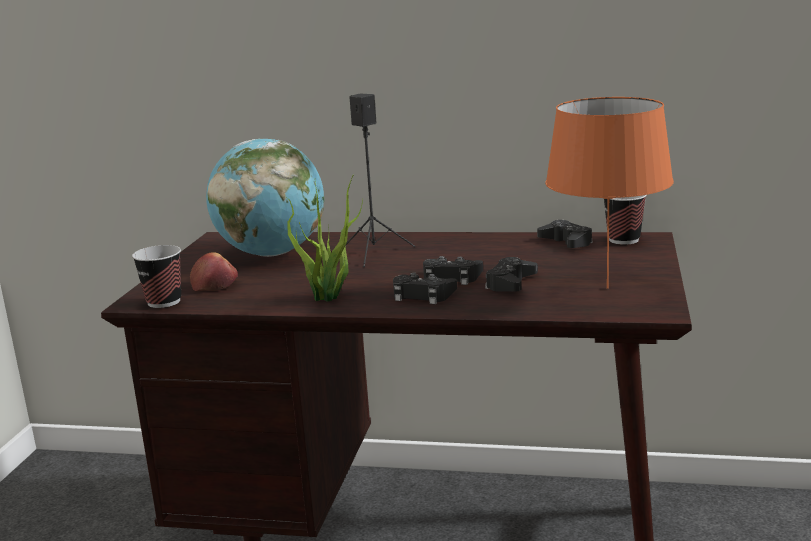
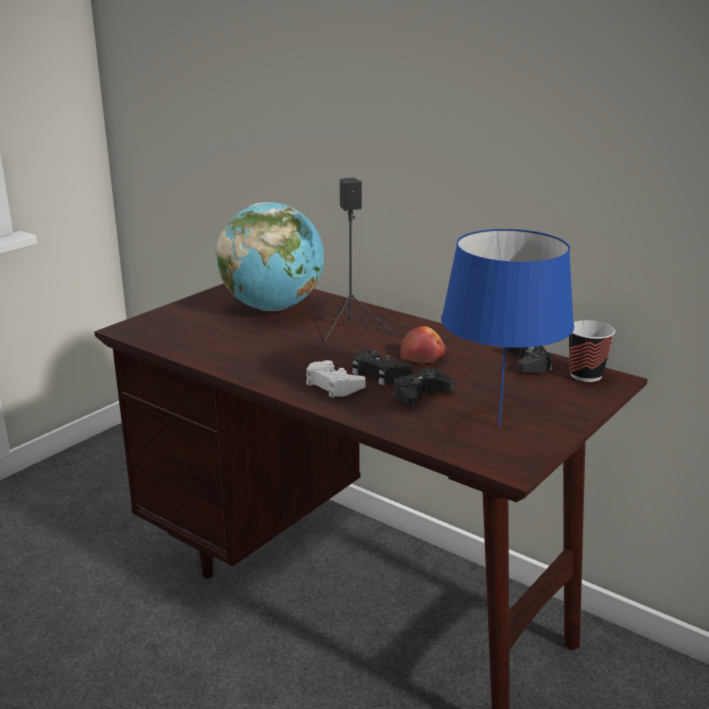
camera: 25 degrees right, 5 degrees up
(164, 302) = (143, 334): cup -> none
(215, 284) = (197, 327): apple -> apple (423, 356)
(330, 297) = (261, 366): potted plant -> none
(422, 295) = (333, 385): black game controller -> white game controller
(608, 287) = (500, 426): orange table lamp -> blue table lamp

